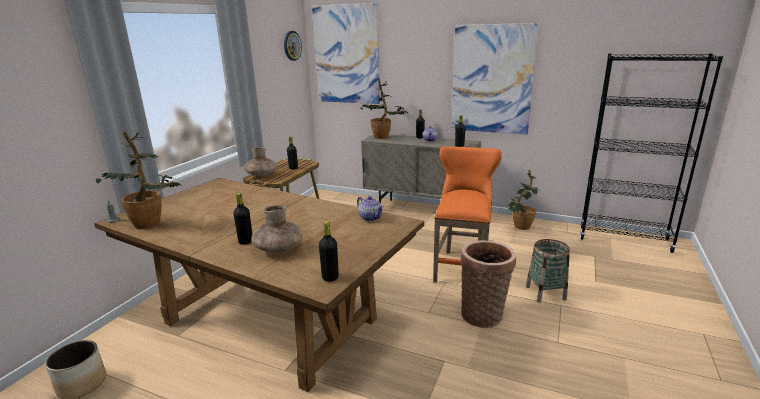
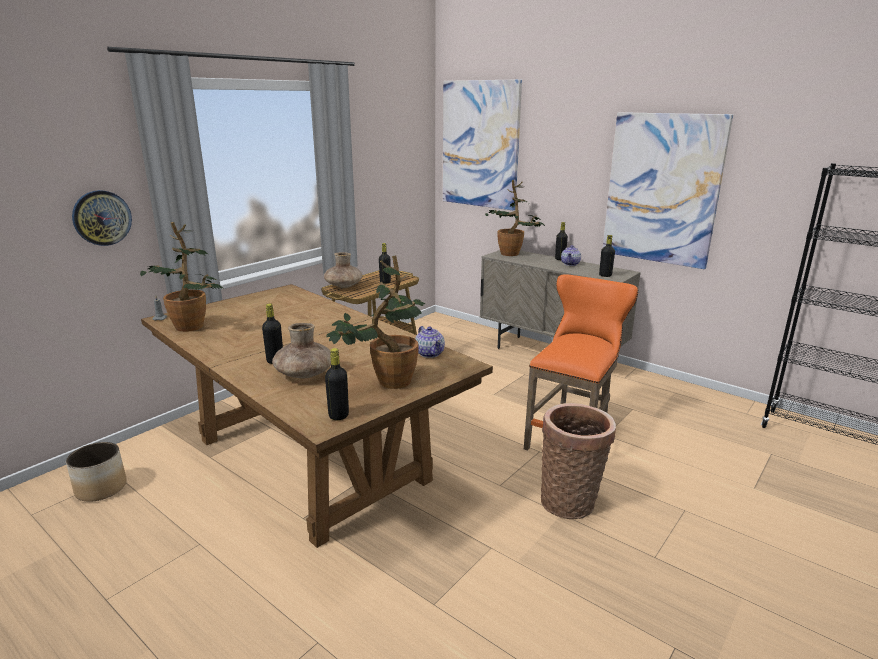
camera: 15 degrees right, 0 degrees up
(292, 45) = (412, 130): wall clock -> wall clock (102, 218)
(519, 227) = (678, 397): potted plant -> potted plant (386, 382)
(545, 293) = (671, 490): basket -> none

